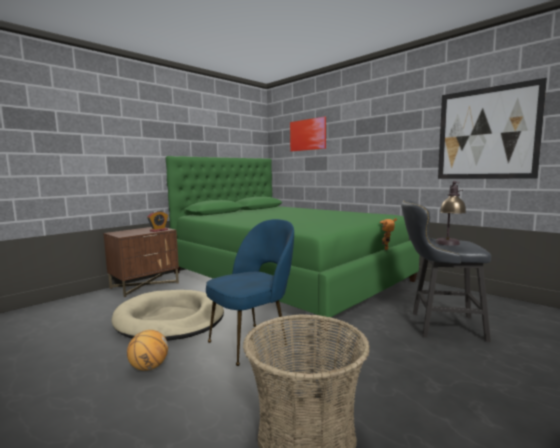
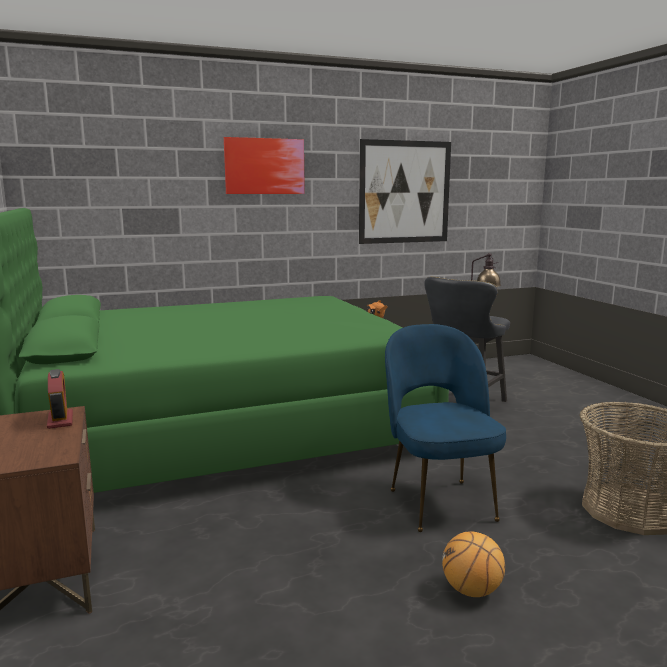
camera: 65 degrees left, 5 degrees up
(170, 319) = (301, 558): beige dog bed -> none
(308, 135) = (130, 165): picture -> picture (264, 166)

